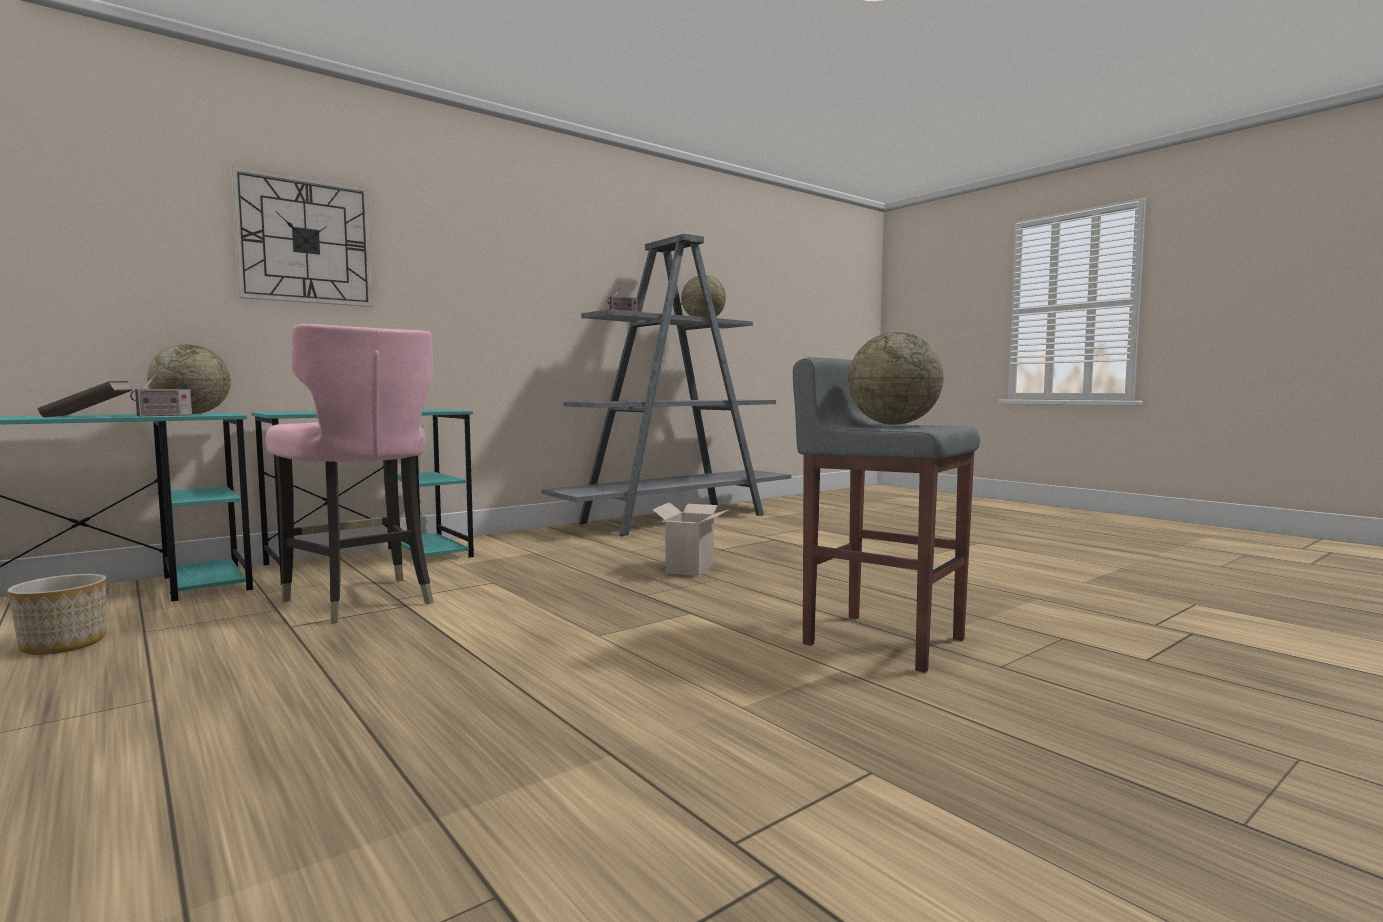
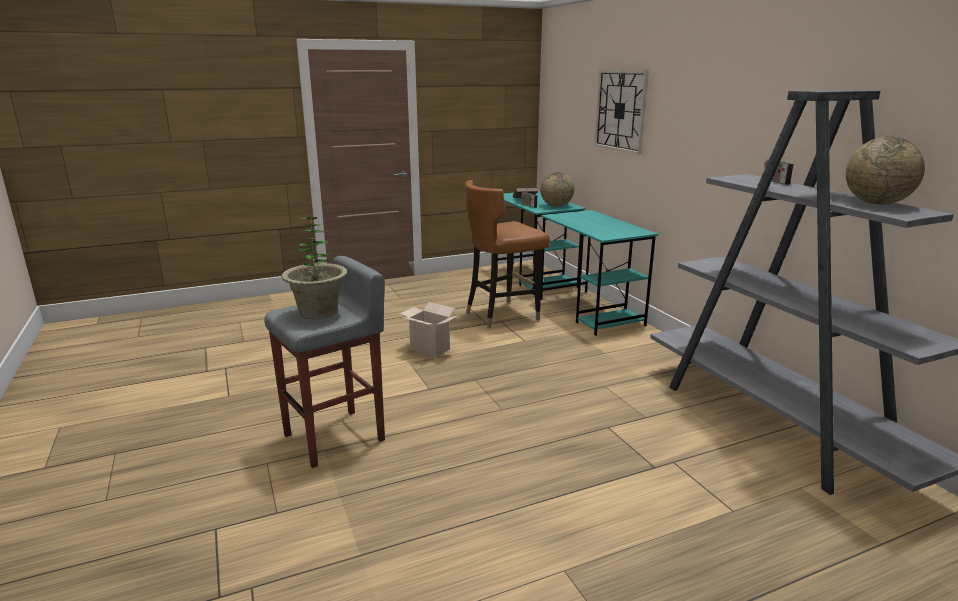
camera: 105 degrees right, 15 degrees up
(64, 644) = (467, 280): planter -> none
(361, 600) = (502, 315): pink chair -> brown chair
(691, 569) = (535, 403): cardboard box -> cardboard box (428, 349)
(893, 424) = (318, 312): globe -> potted plant

